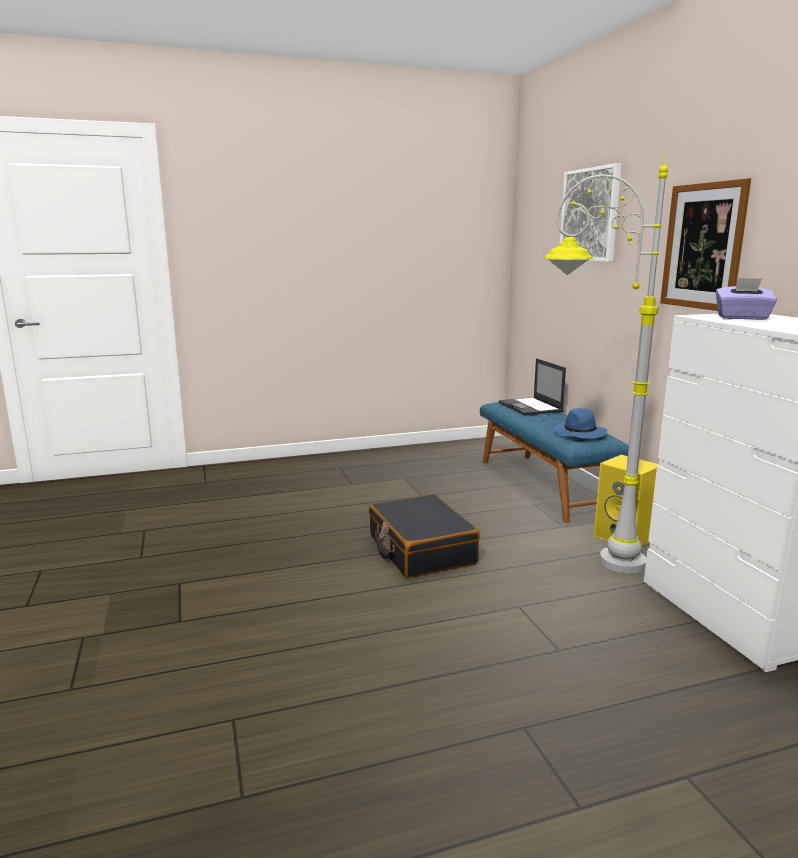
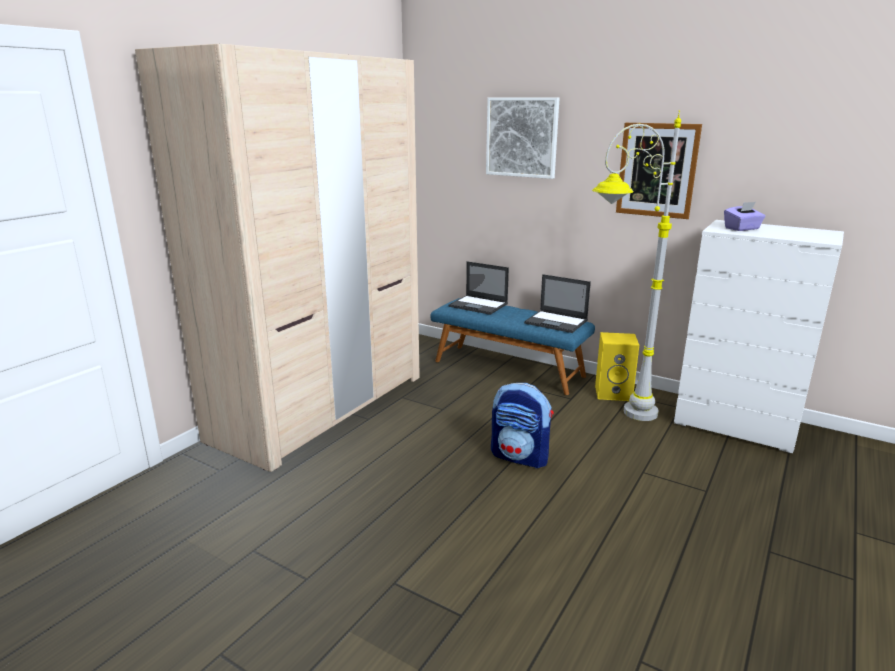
camera: 40 degrees left, 5 degrees up
(332, 466) = (321, 407): none -> beige wardrobe
(420, 550) = (520, 457): black suitcase -> backpack
(580, 434) = (556, 322): blue hat -> laptop

